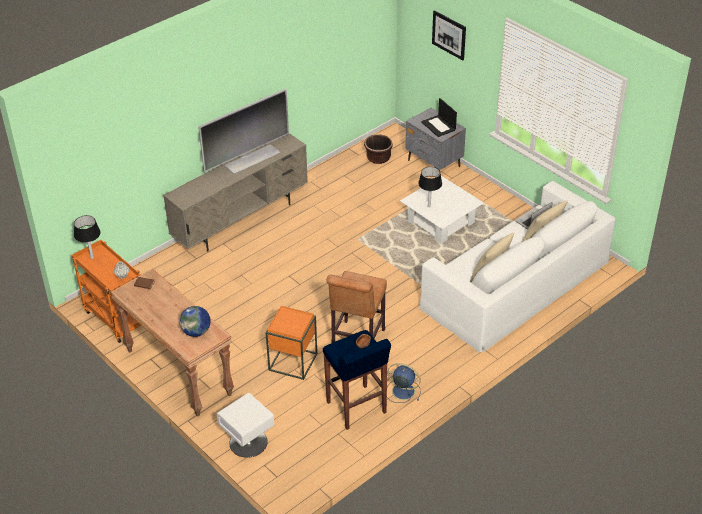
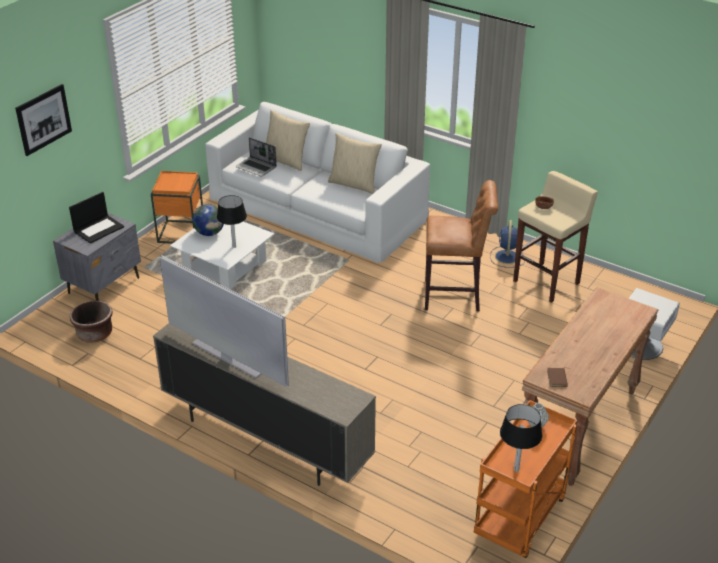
camera: 105 degrees left, 5 degrees down
(196, 332) = (609, 313): globe -> globe (209, 233)
(293, 362) = (508, 336): orange side table -> orange side table (181, 232)
(356, 408) = (547, 282): blue stool -> beige stool

